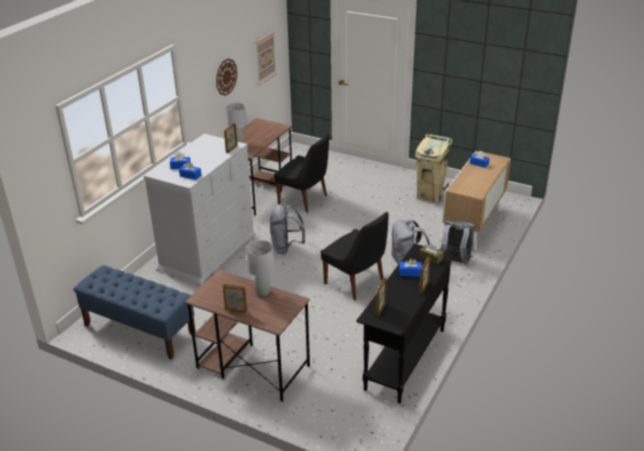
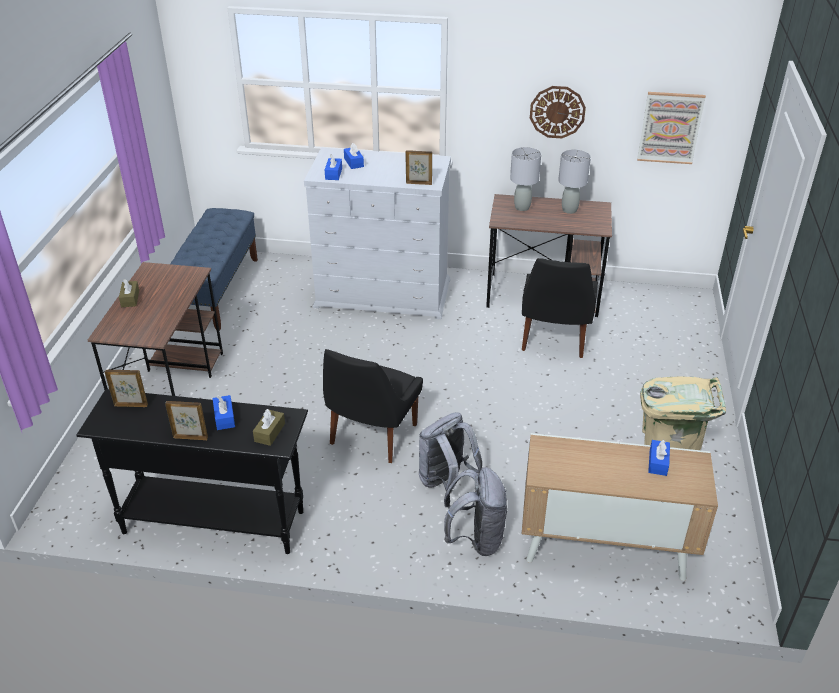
camera: 70 degrees right, 5 degrees up
(236, 310) = (130, 299): picture frame -> brown tissue box
(262, 292) = (170, 308): grey table lamp -> grey table lamp (569, 210)
(286, 247) = (425, 353): grey backpack -> none

